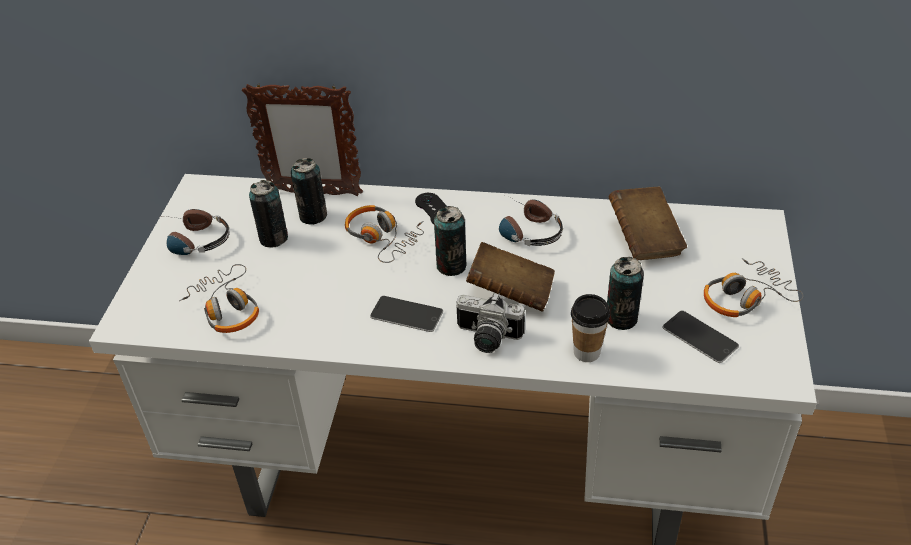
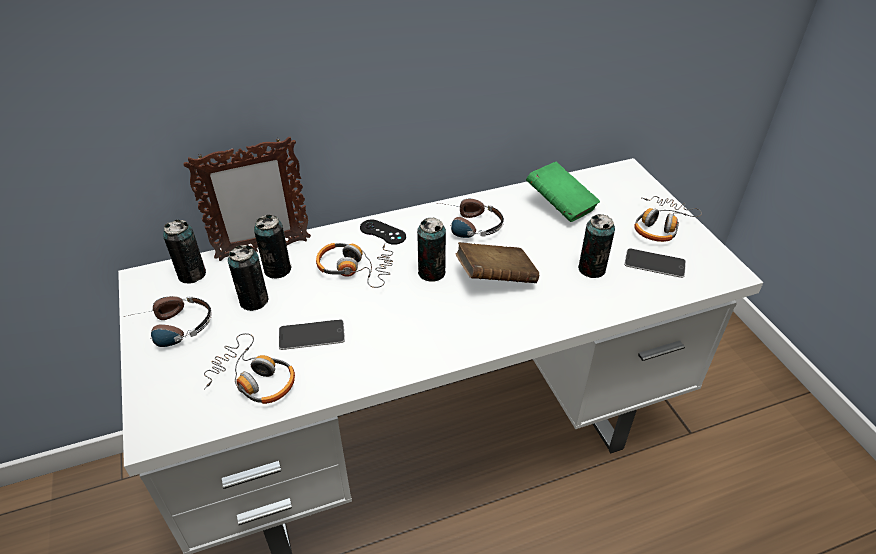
camera: 30 degrees left, 0 degrees up
(239, 196) = (192, 274): none -> can
(406, 314) = (425, 324): phone -> phone (311, 335)
(486, 339) = (505, 321): camera -> none
(586, 352) = (588, 303): cup -> none
(644, 239) = (560, 205): brown book -> green book

